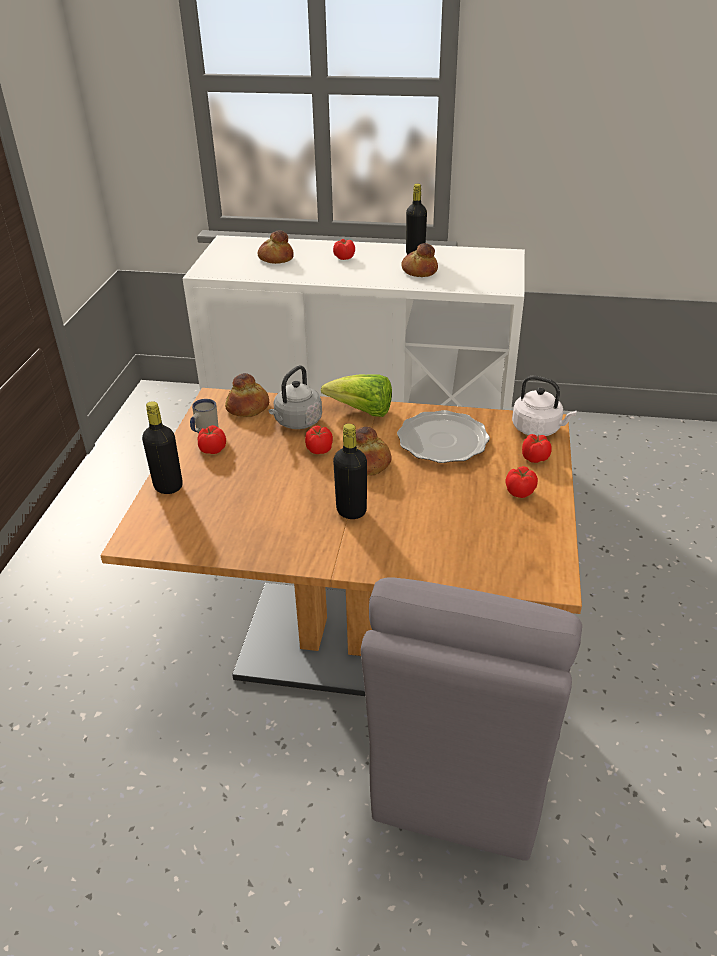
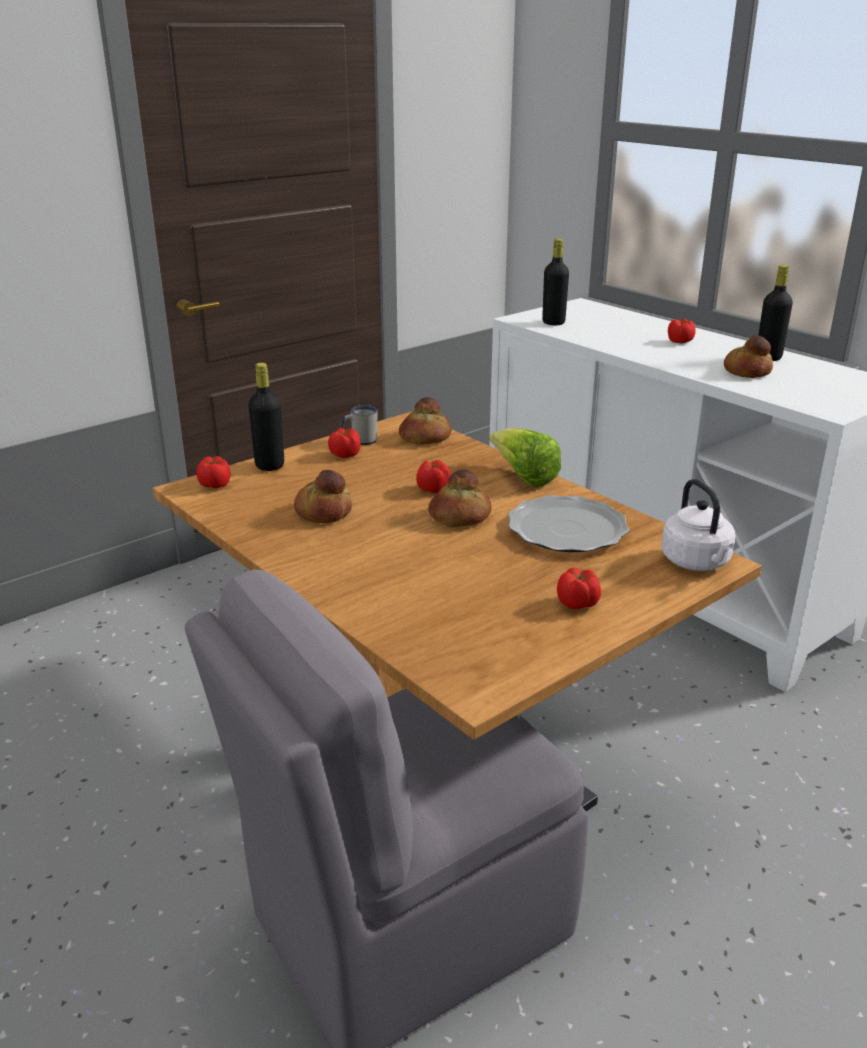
camera: 40 degrees right, 10 degrees down
(275, 258) = (606, 325): bread -> bread (323, 512)
(296, 422) = (448, 463): grey kettle -> none
(351, 511) = (382, 544): black bottle -> black bottle (553, 322)
(534, 457) = (647, 583): tomato -> tomato (215, 484)

